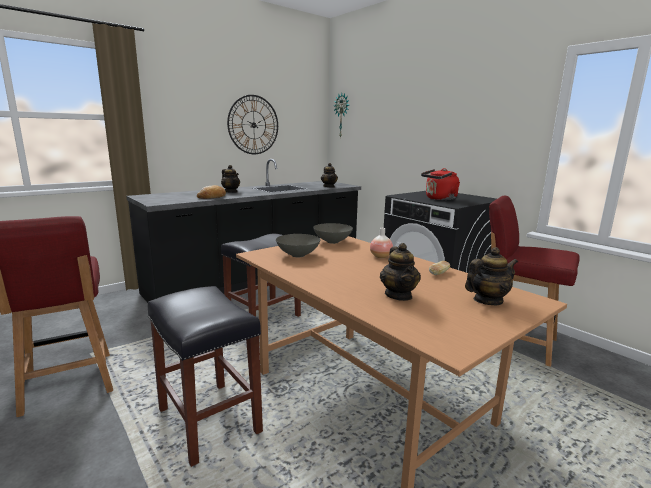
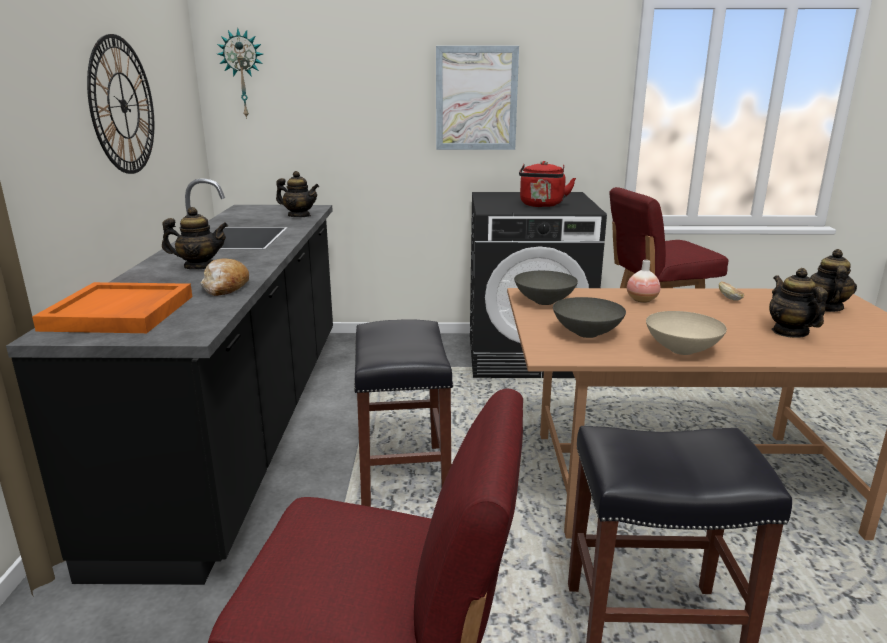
camera: 50 degrees left, 5 degrees up
(167, 196) = (120, 313): none -> orange tray
(307, 275) = (683, 350): none -> beige bowl
(398, 295) = (789, 332): teapot -> teapot turned 135 degrees counterclockwise
(443, 128) = (476, 99): none -> picture

